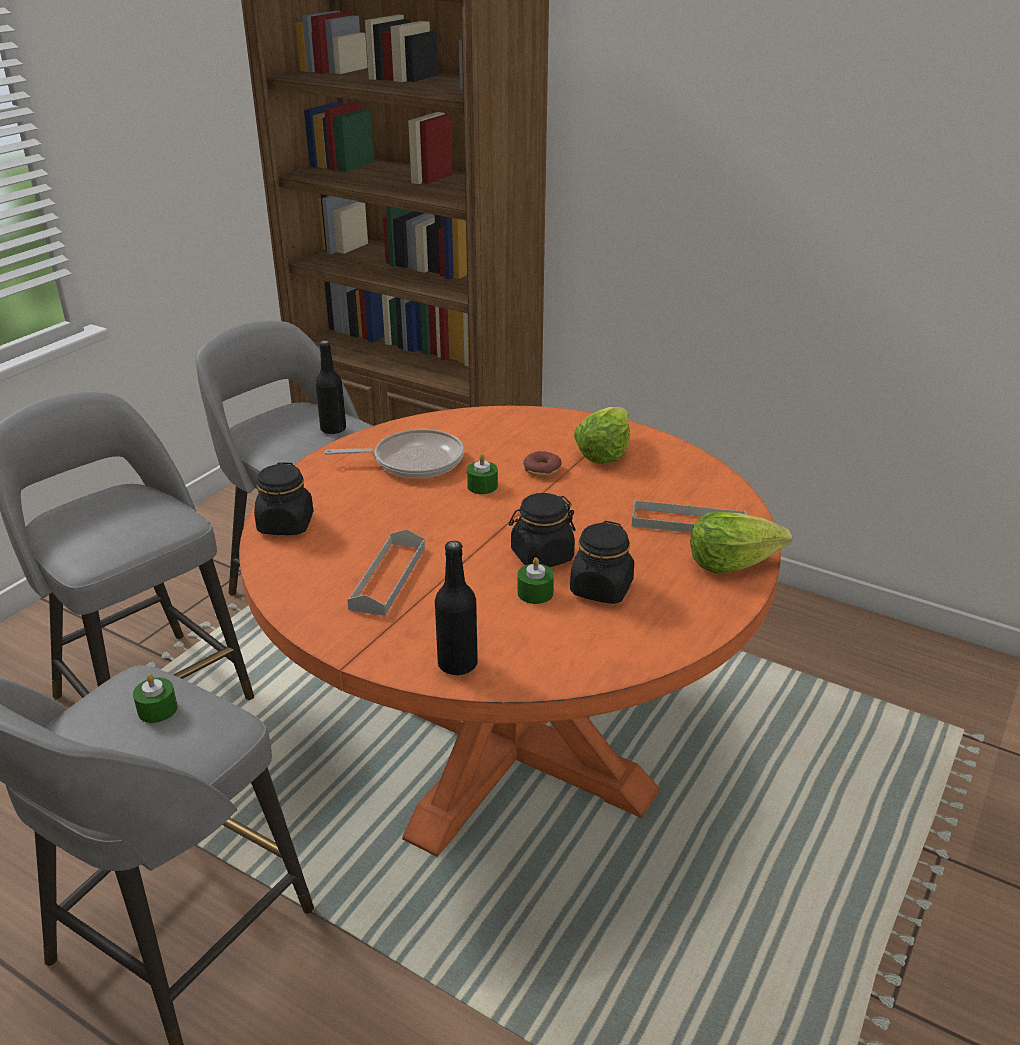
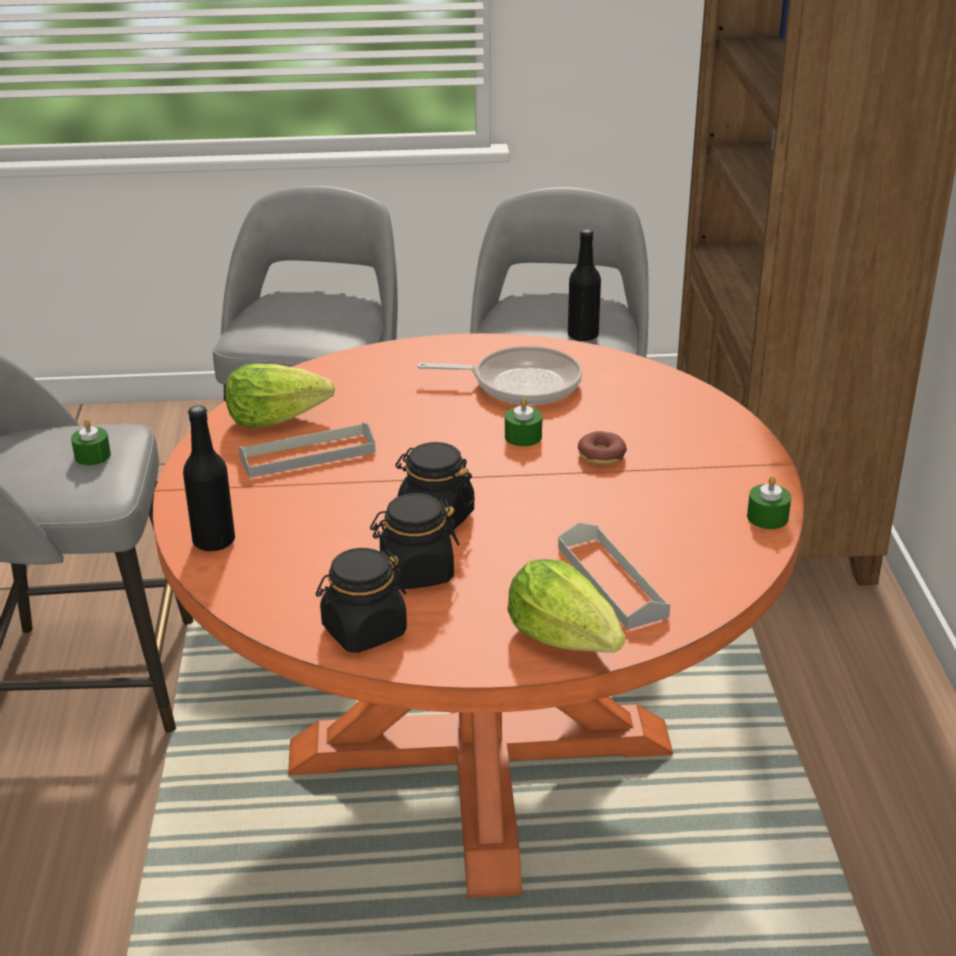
camera: 55 degrees right, 0 degrees up
(286, 524) = (334, 375): black jar -> black jar (364, 631)
(413, 461) = (520, 384): frying pan -> frying pan turned 45 degrees counterclockwise
(535, 593) = (367, 538): green candle -> green candle (767, 517)
(603, 452) = (693, 476): lettuce -> lettuce (276, 418)

